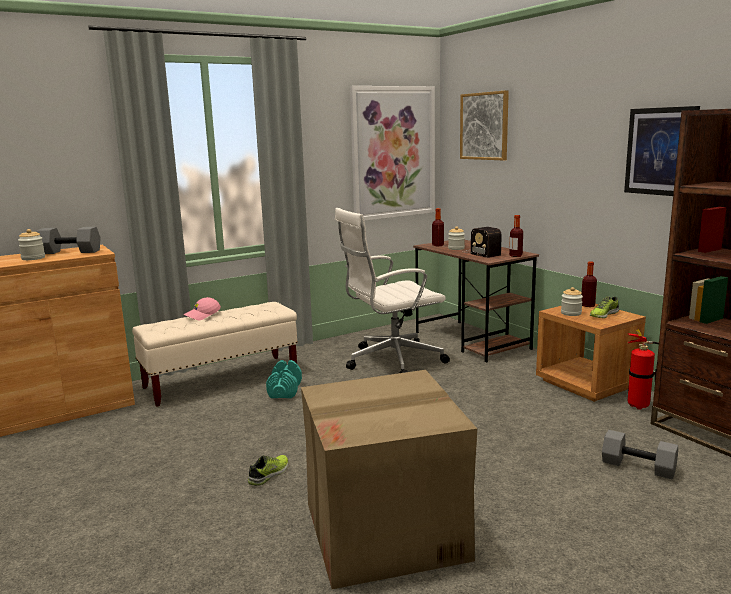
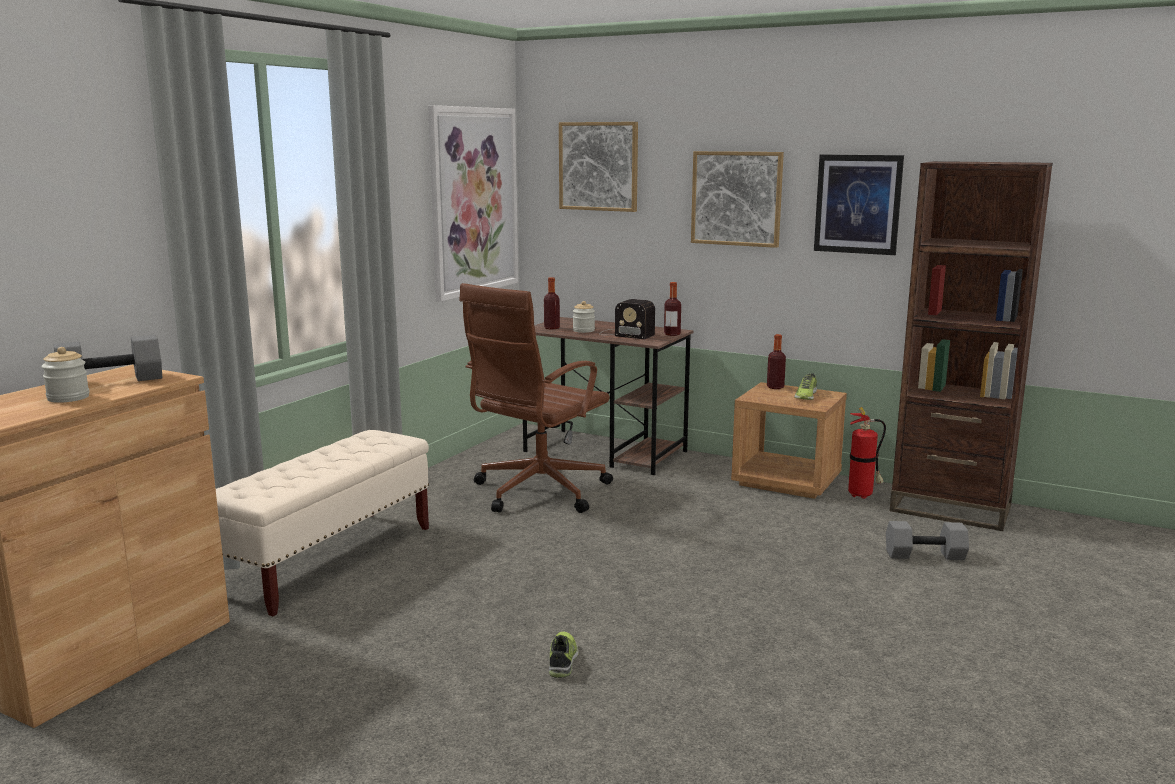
camera: 30 degrees left, 0 degrees up
(202, 315) = (295, 463): pink cap -> none
(285, 390) = (442, 555): turquoise dumbbell -> none
(386, 530) = (773, 680): cardboard box -> none
(391, 361) = (537, 492): white office chair -> brown office chair
(571, 148) = (736, 198): none -> picture
(571, 313) = (772, 398): jar -> none

